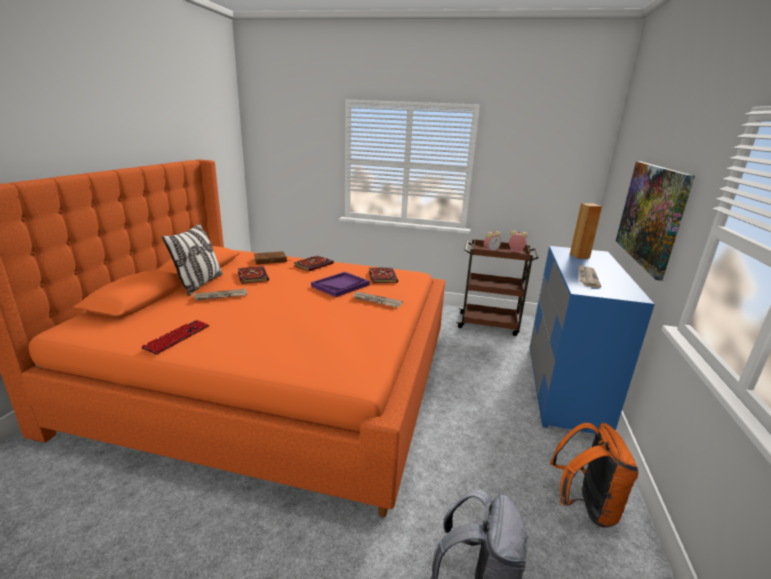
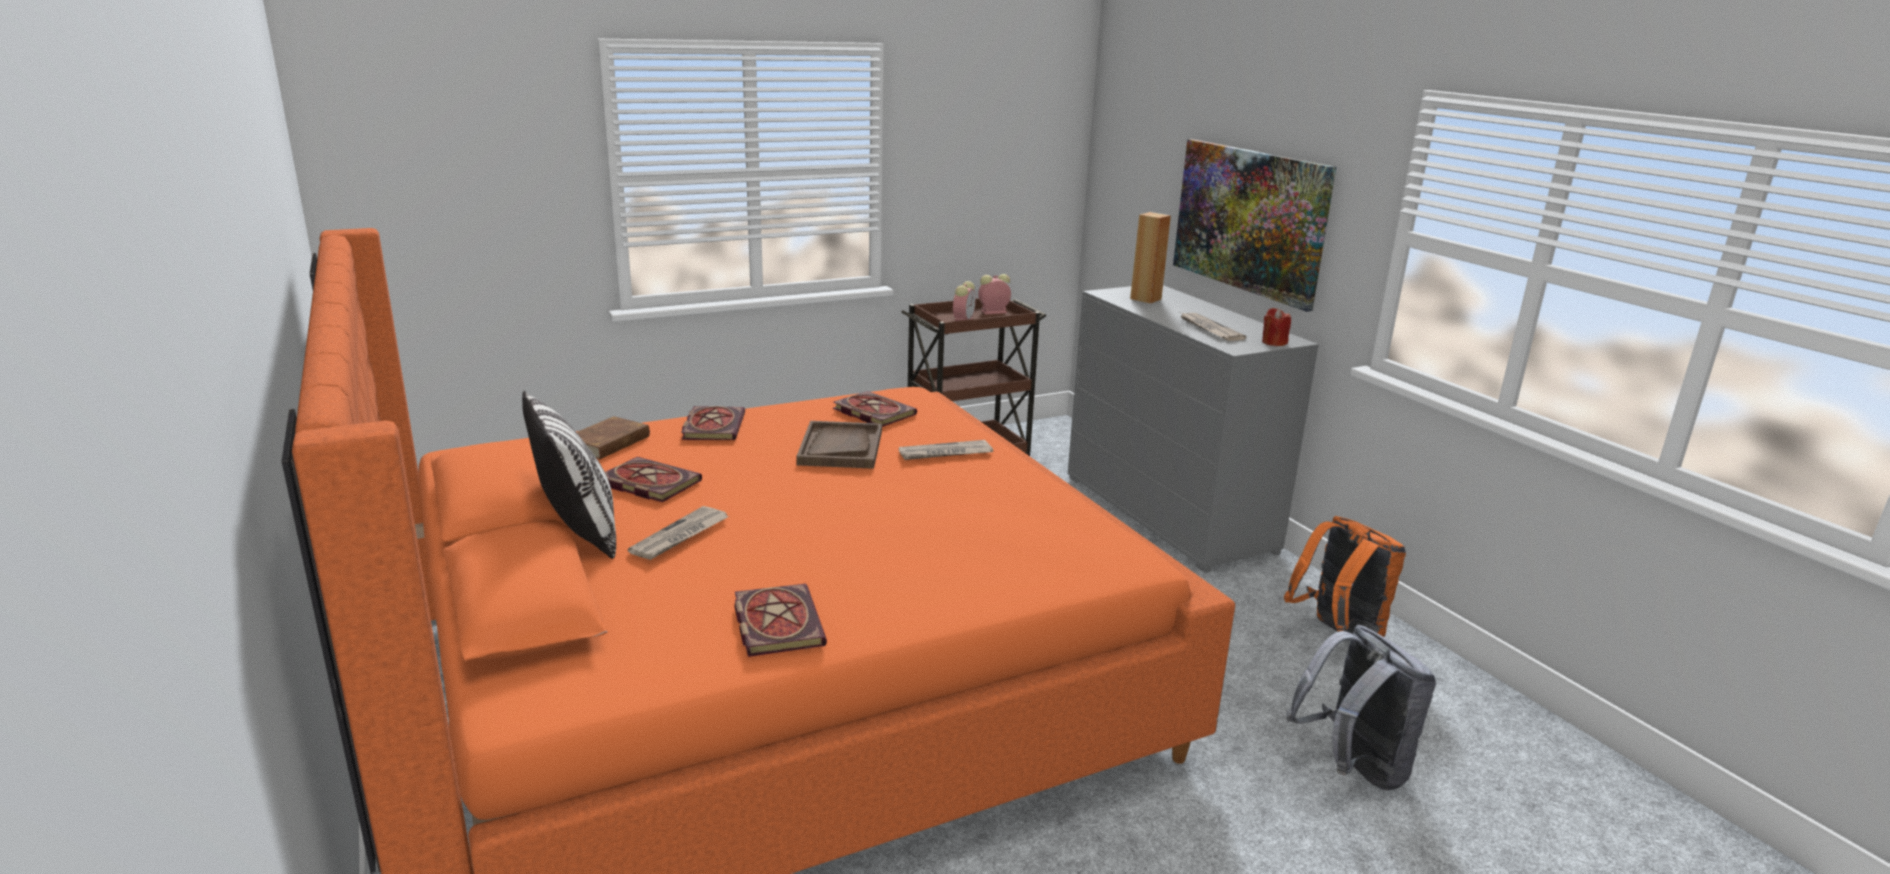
camera: 40 degrees left, 0 degrees up
(177, 337) = (775, 622): keyboard -> book
(340, 285) = (840, 447): purple tray -> brown tray
(564, 387) = (1167, 513): blue dresser -> grey dresser
(618, 294) = (1274, 342): none -> red candle

